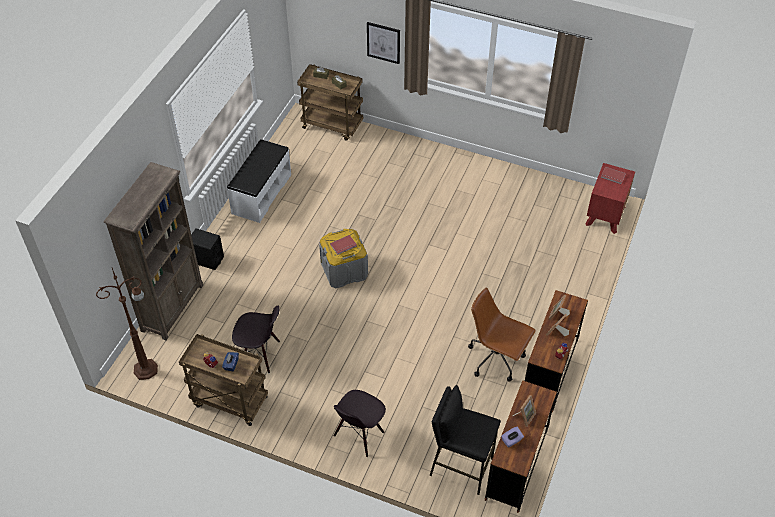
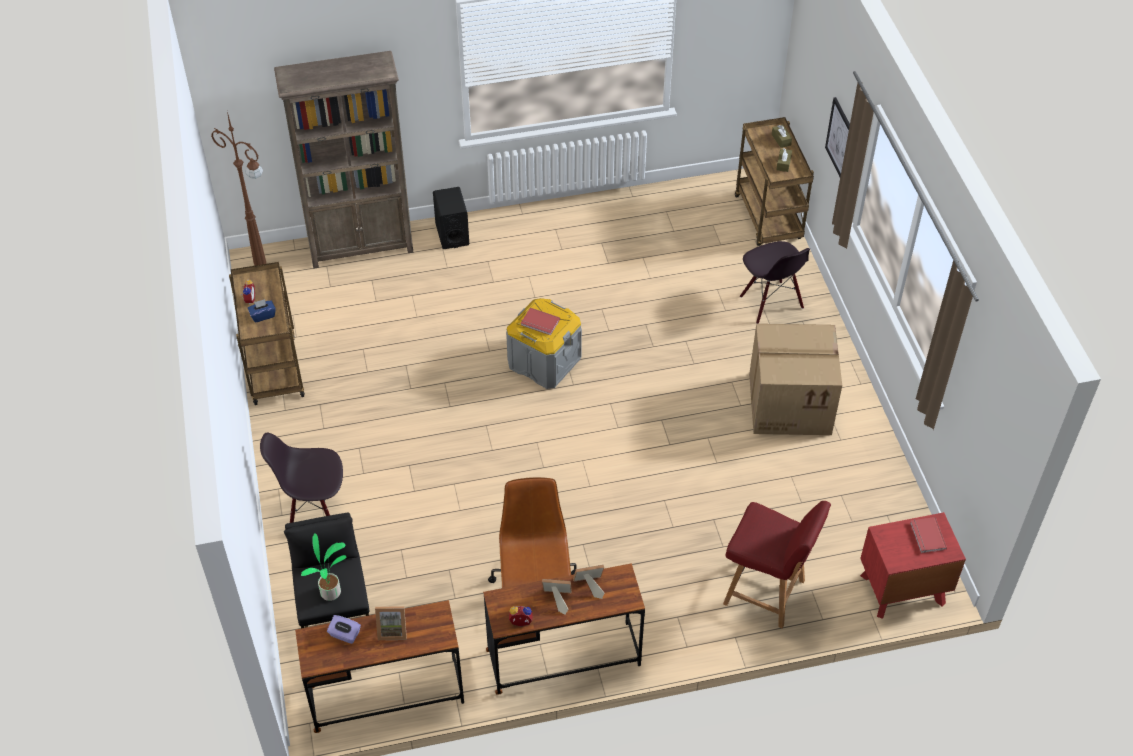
camera: 55 degrees right, 0 degrees up
(260, 355) = (357, 357): black chair -> black chair (770, 302)
(261, 194) = (592, 220): white bench -> none
(462, 189) = (791, 403): none -> cardboard box
(480, 431) = (332, 593): none -> potted plant
(570, 266) = (766, 593): none -> red chair

